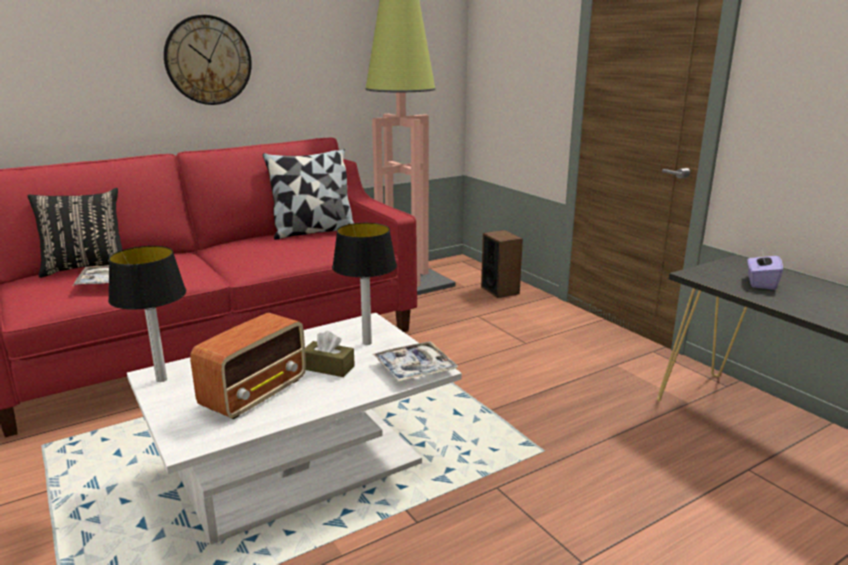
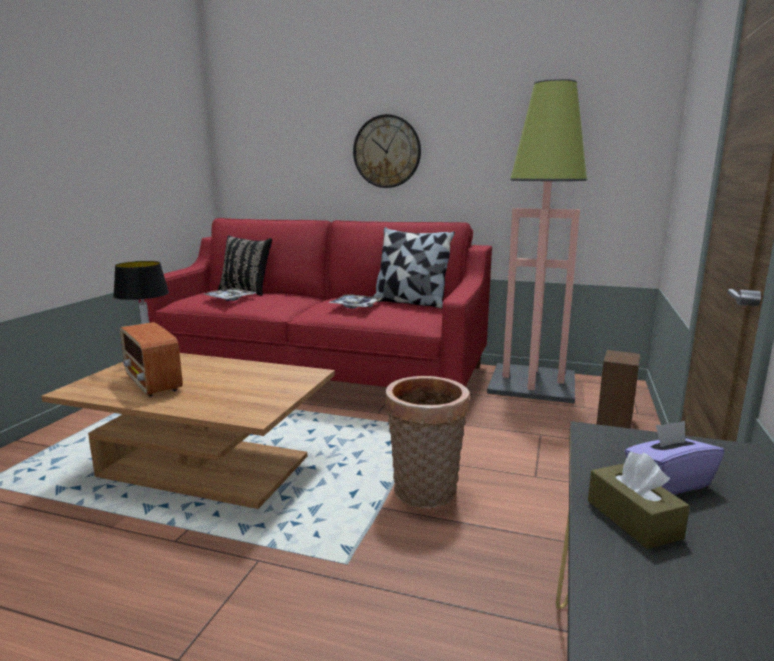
camera: 50 degrees right, 5 degrees down
(256, 393) = (153, 383): radio -> radio turned 60 degrees clockwise
(301, 467) = (205, 466): white coffee table -> brown coffee table
(328, 367) = (215, 387): brown tissue box -> brown tissue box (633, 519)
(366, 342) = (273, 384): table lamp -> none
(414, 369) = (247, 411): tray -> tray (355, 306)
(495, 387) = (425, 494): none -> basket

